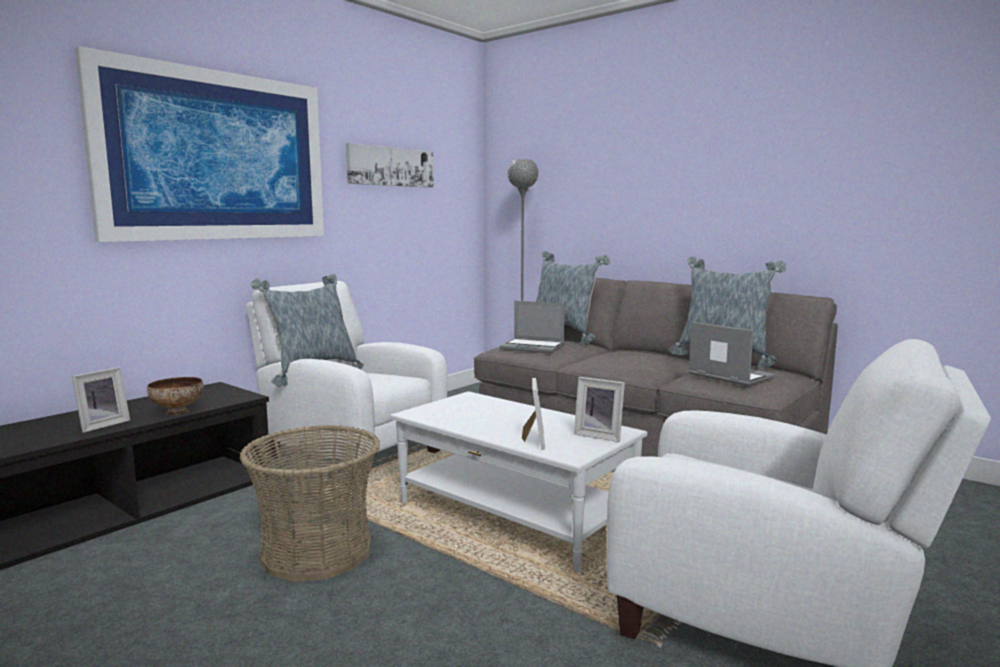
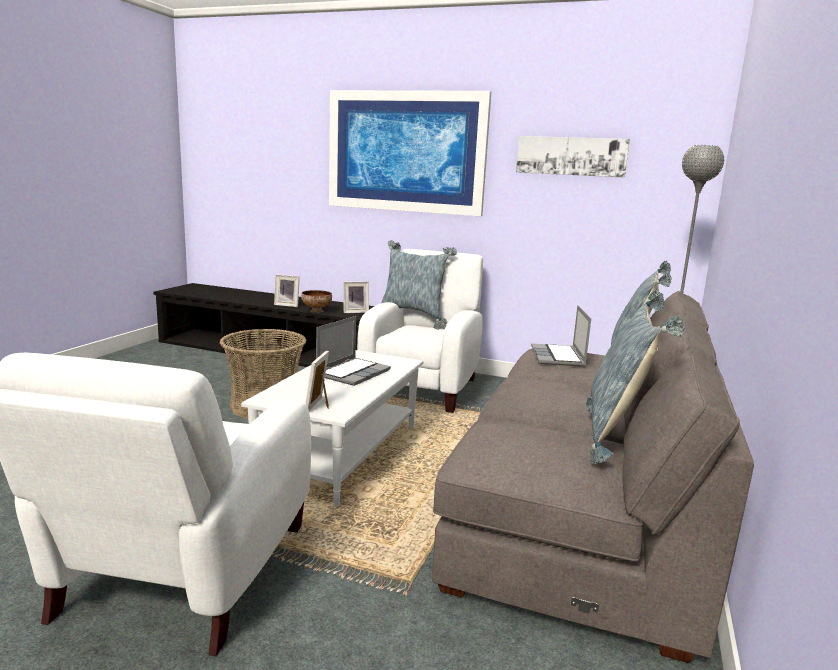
camera: 70 degrees right, 5 degrees up
(533, 441) = (297, 386): picture frame -> picture frame (355, 312)
(729, 376) = (520, 440): laptop -> laptop (353, 373)

